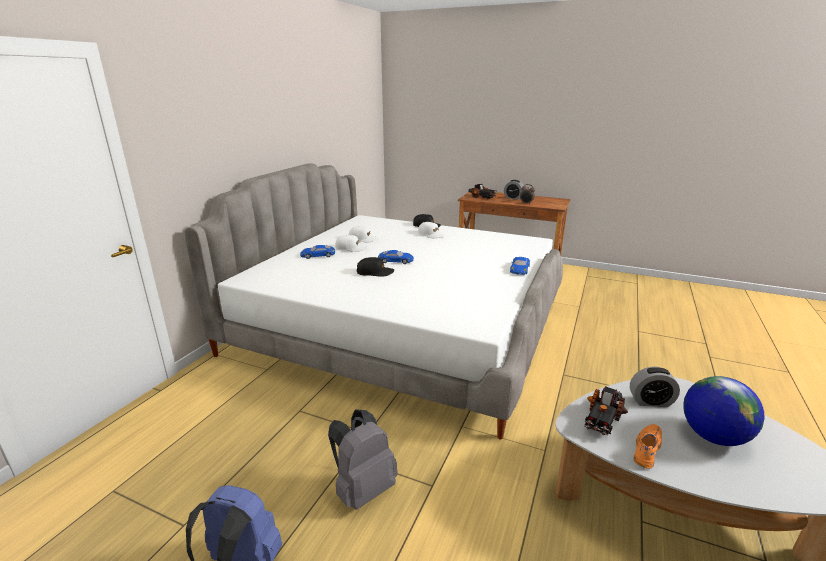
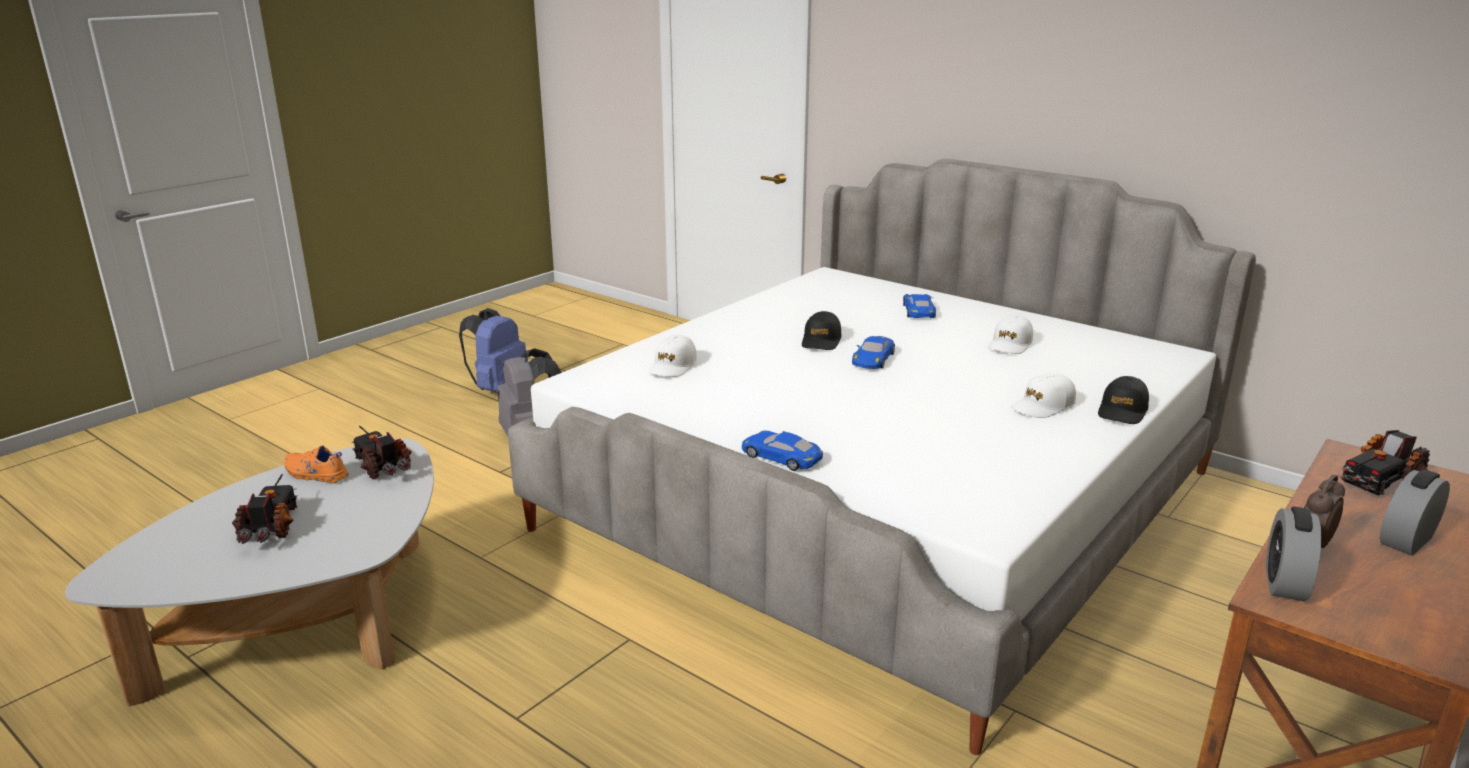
camera: 105 degrees right, 0 degrees up
(351, 248) = (951, 333): white cap -> white cap (672, 366)
(645, 450) = (316, 475): orange shoe -> orange shoe turned 150 degrees clockwise
(650, 401) = (368, 512): alarm clock -> alarm clock (1284, 583)
(713, 436) = (271, 528): globe -> toy truck

